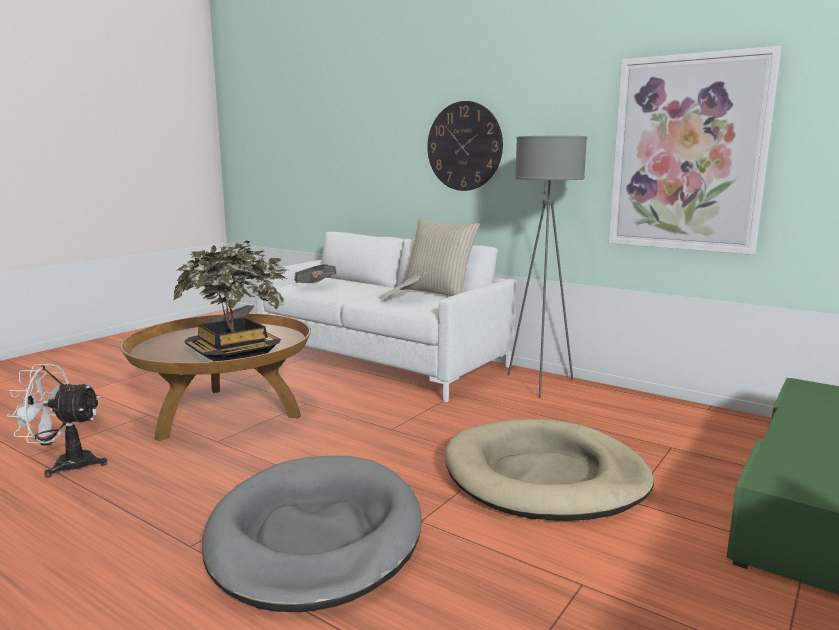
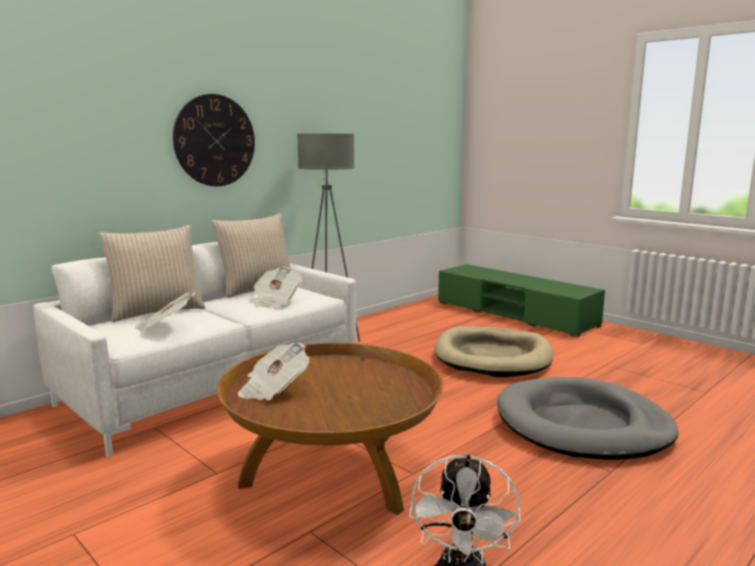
camera: 80 degrees left, 0 degrees up
(233, 354) = (376, 383): potted plant -> none
(356, 281) = (156, 311): none -> beige pillow
(687, 154) = (373, 145): picture -> none

